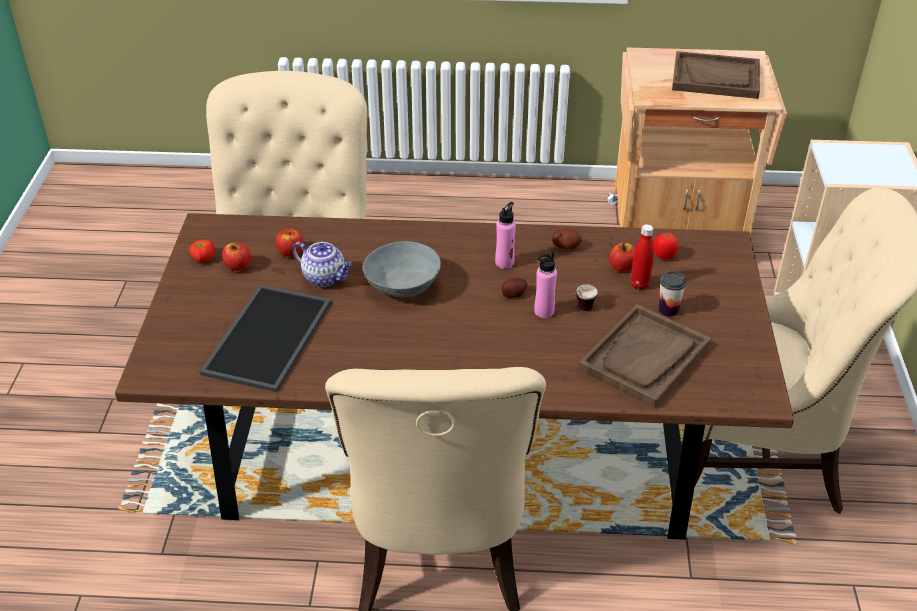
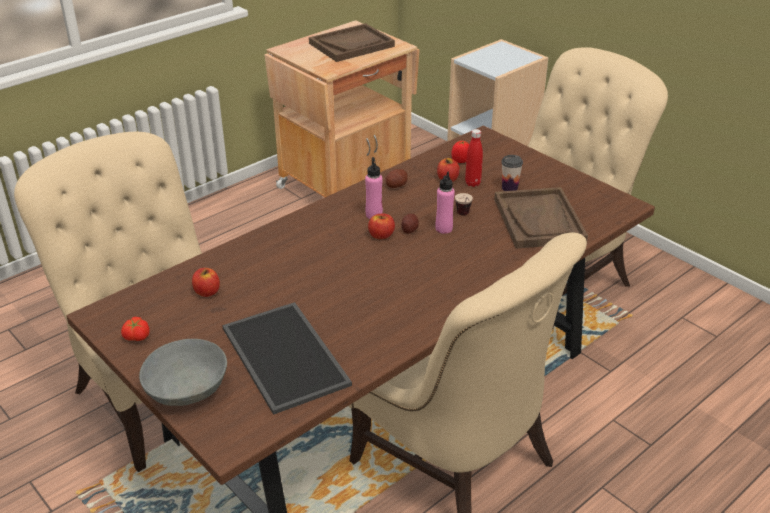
camera: 45 degrees left, 5 degrees down
(238, 266) = (179, 325): apple -> apple (381, 235)
(325, 278) = (263, 293): teapot -> none
(403, 285) = (329, 265): grey bowl -> grey bowl (187, 389)

